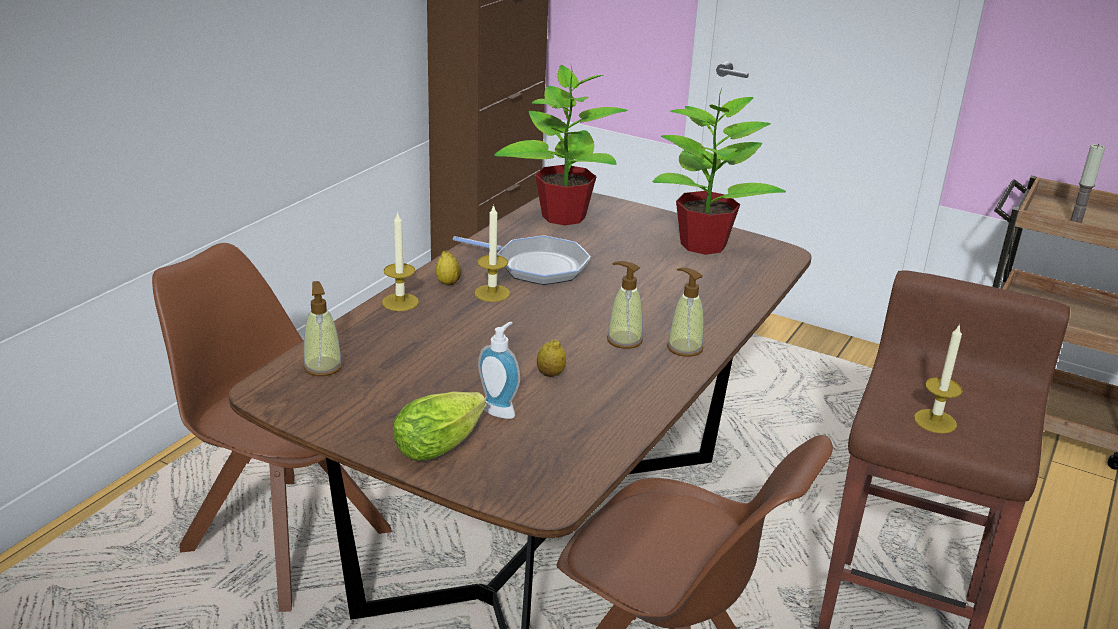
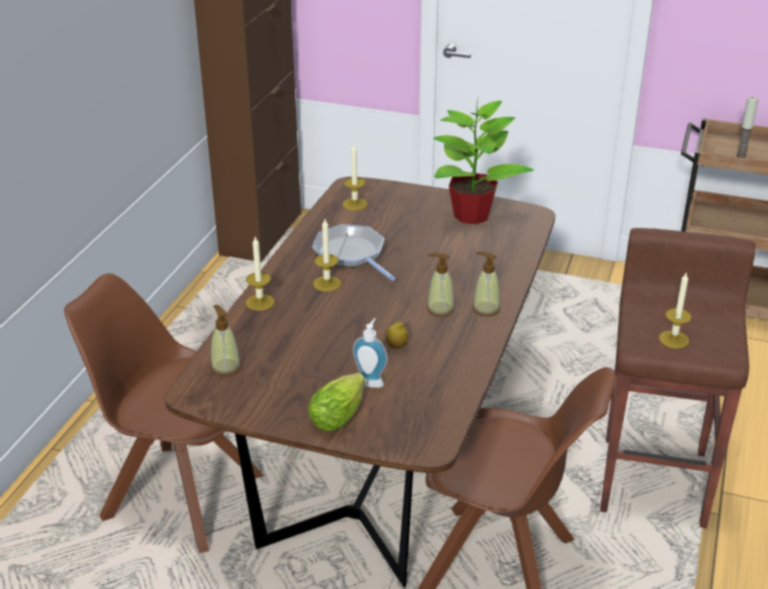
camera: 10 degrees left, 5 degrees up
(448, 283) = (289, 279): lemon -> none
(536, 266) = (351, 254): frying pan -> frying pan turned 135 degrees counterclockwise
(562, 216) = (354, 204): potted plant -> candle

